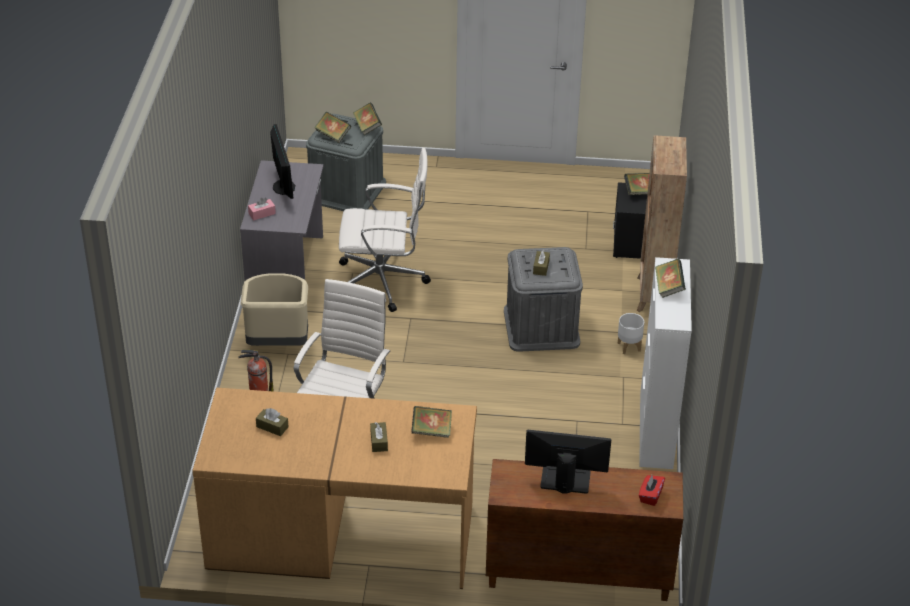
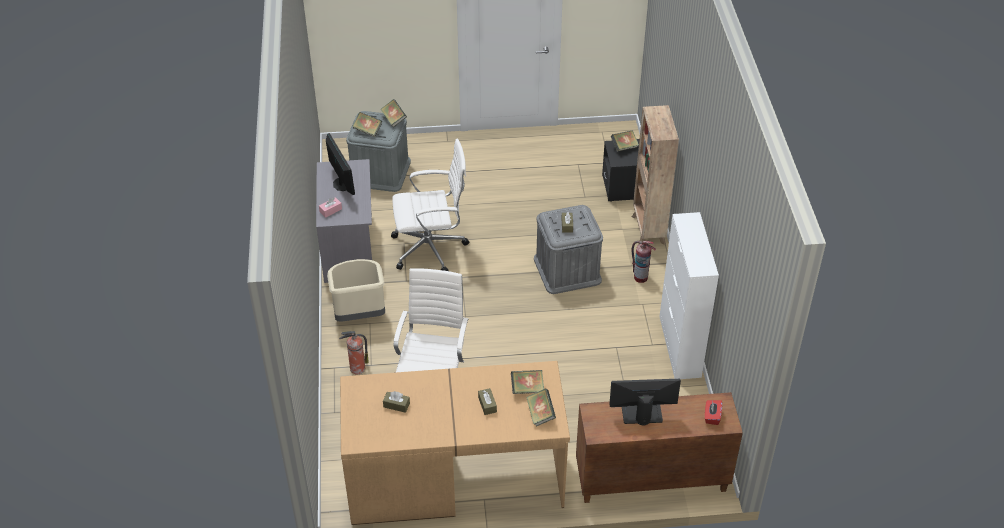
camera: 10 degrees left, 5 degrees up
(629, 347) = (640, 277): white planter -> fire extinguisher
(668, 287) = (690, 239): book -> book (540, 414)

